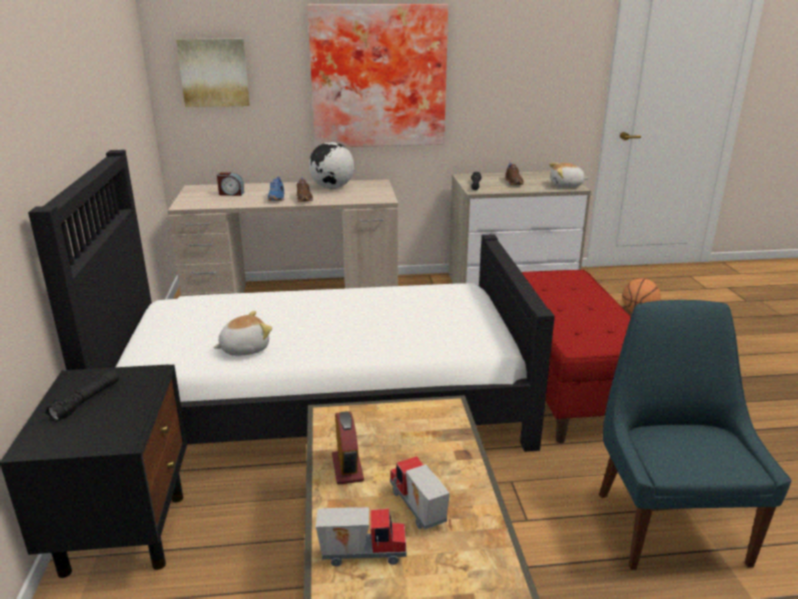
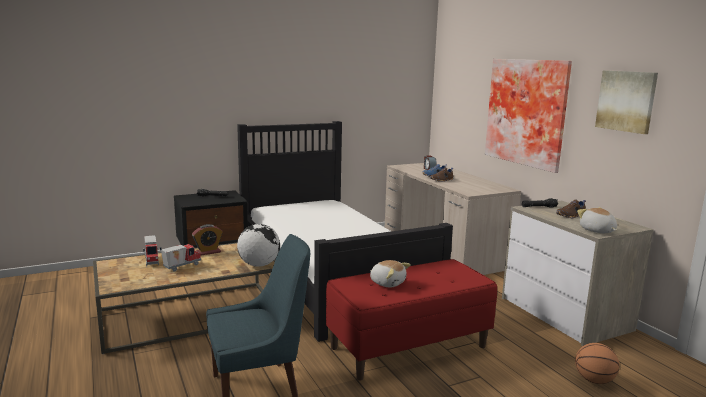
camera: 70 degrees right, 10 degrees down
(214, 72) = (454, 98): picture -> picture (626, 101)
(244, 348) = (291, 217): plush toy -> plush toy (387, 283)
(332, 188) = (475, 182): globe -> globe (259, 265)

